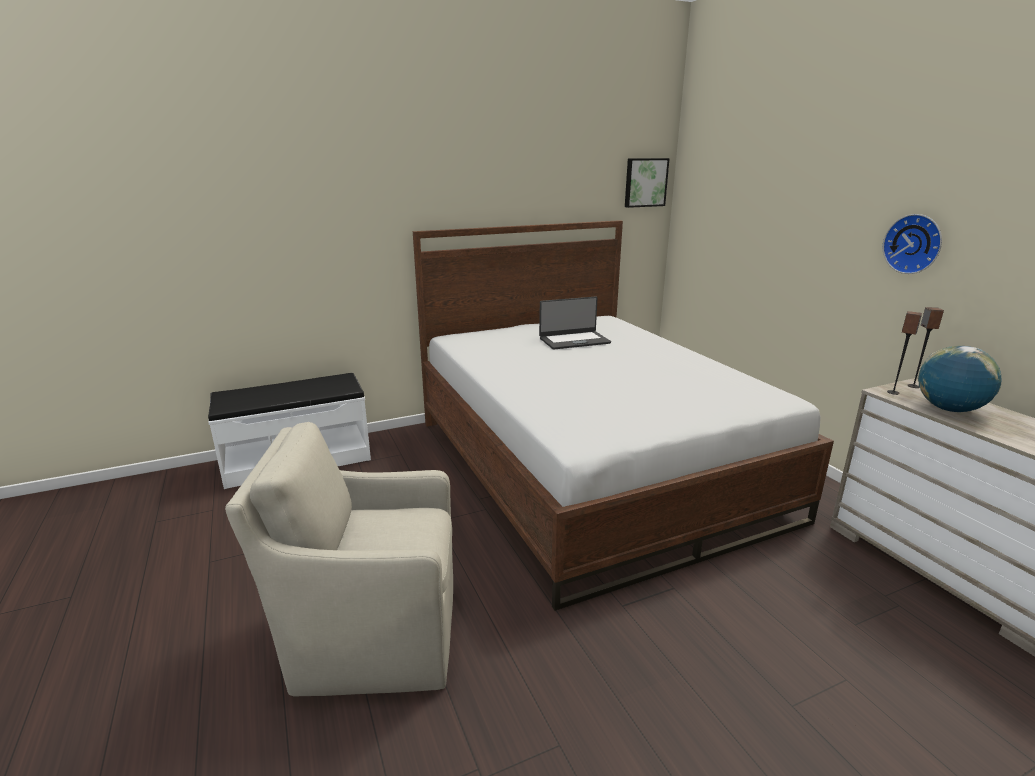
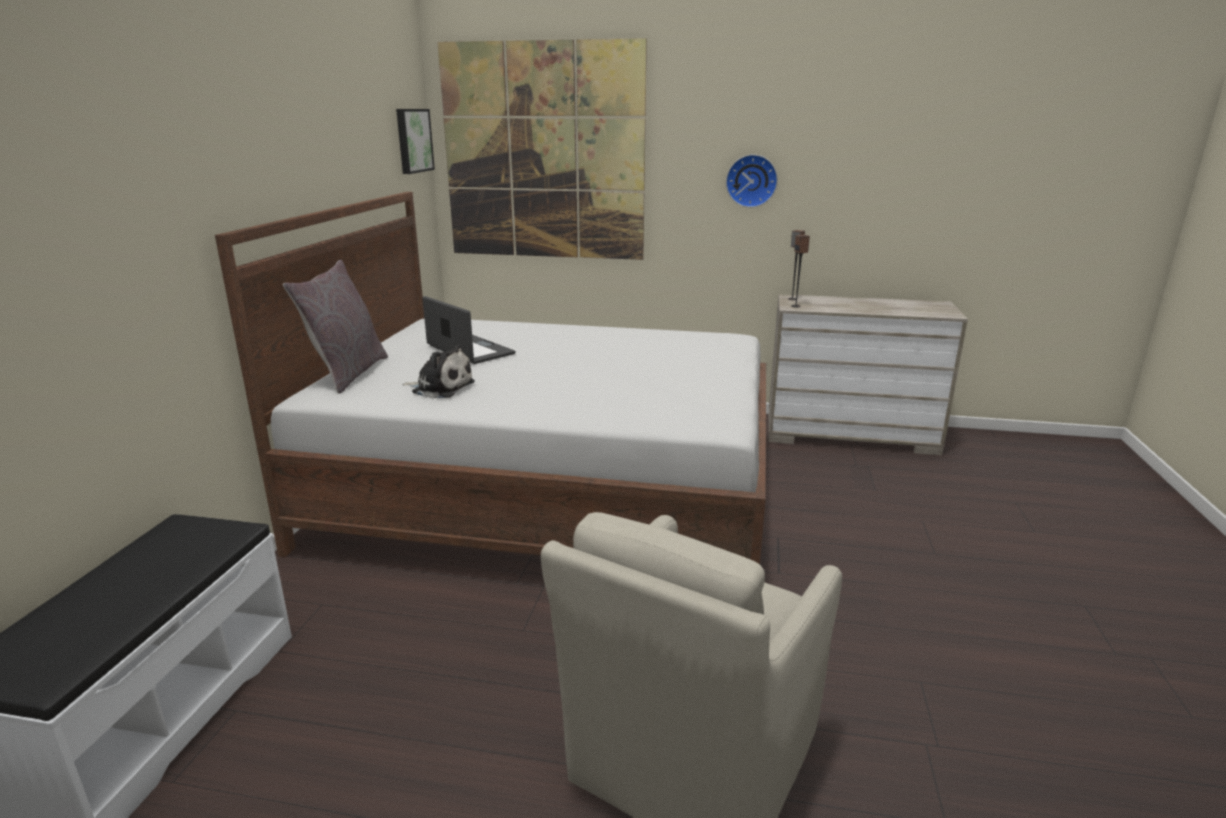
camera: 55 degrees left, 0 degrees up
(490, 332) = (347, 374): none -> grey pillow
(505, 354) = (440, 388): none -> plush toy
(574, 340) = (469, 350): laptop -> laptop turned 60 degrees counterclockwise
(739, 198) = (543, 153): none -> picture
(949, 409) = (838, 306): globe -> none

